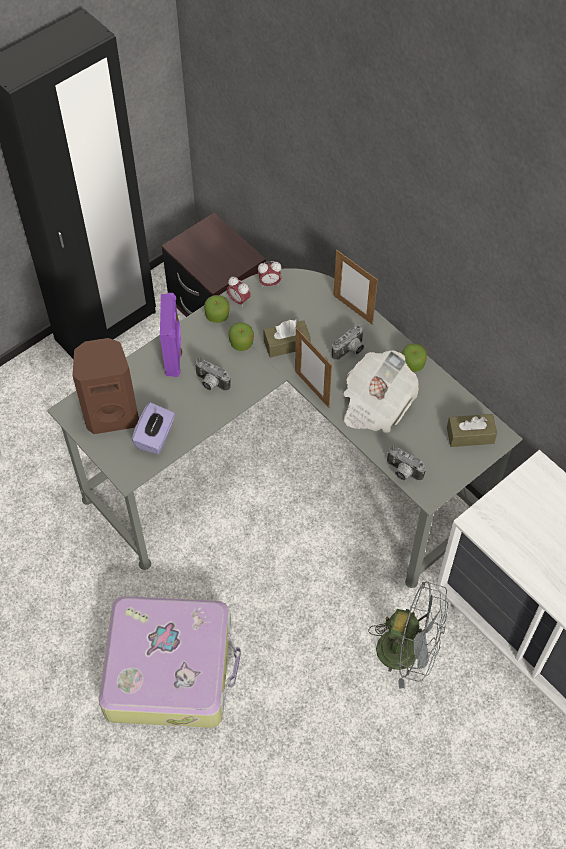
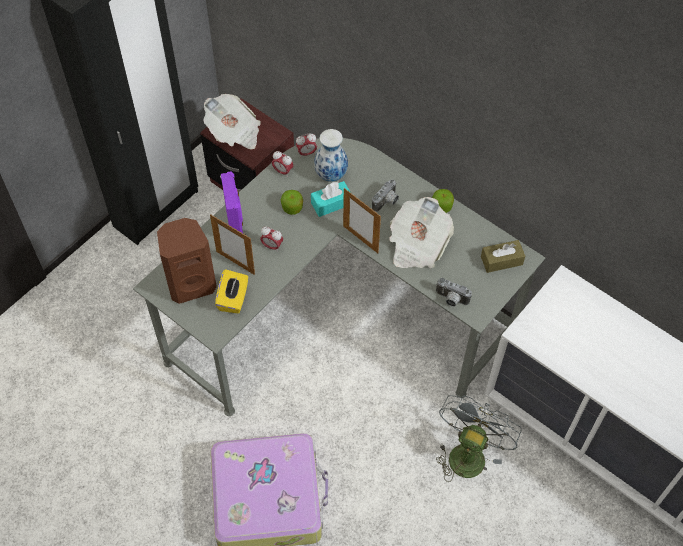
camera: 10 degrees left, 0 degrees up
(155, 437) = (233, 299): purple tissue box -> yellow tissue box
(199, 251) = (234, 132): none -> newspaper
(210, 383) = (272, 246): camera -> alarm clock
(217, 316) = (266, 187): apple -> none
(286, 344) = (331, 203): brown tissue box -> turquoise tissue box
(292, 312) = (331, 175): none -> vase
(353, 309) = (382, 166): picture frame -> picture frame (235, 263)
(407, 651) = (468, 452): grey fan -> grey fan turned 75 degrees counterclockwise

